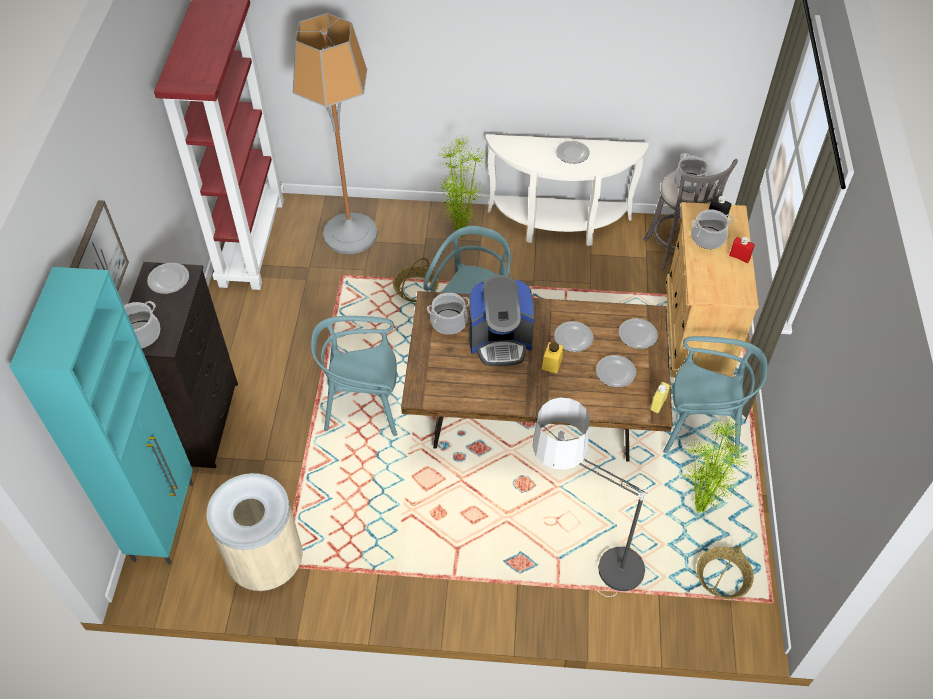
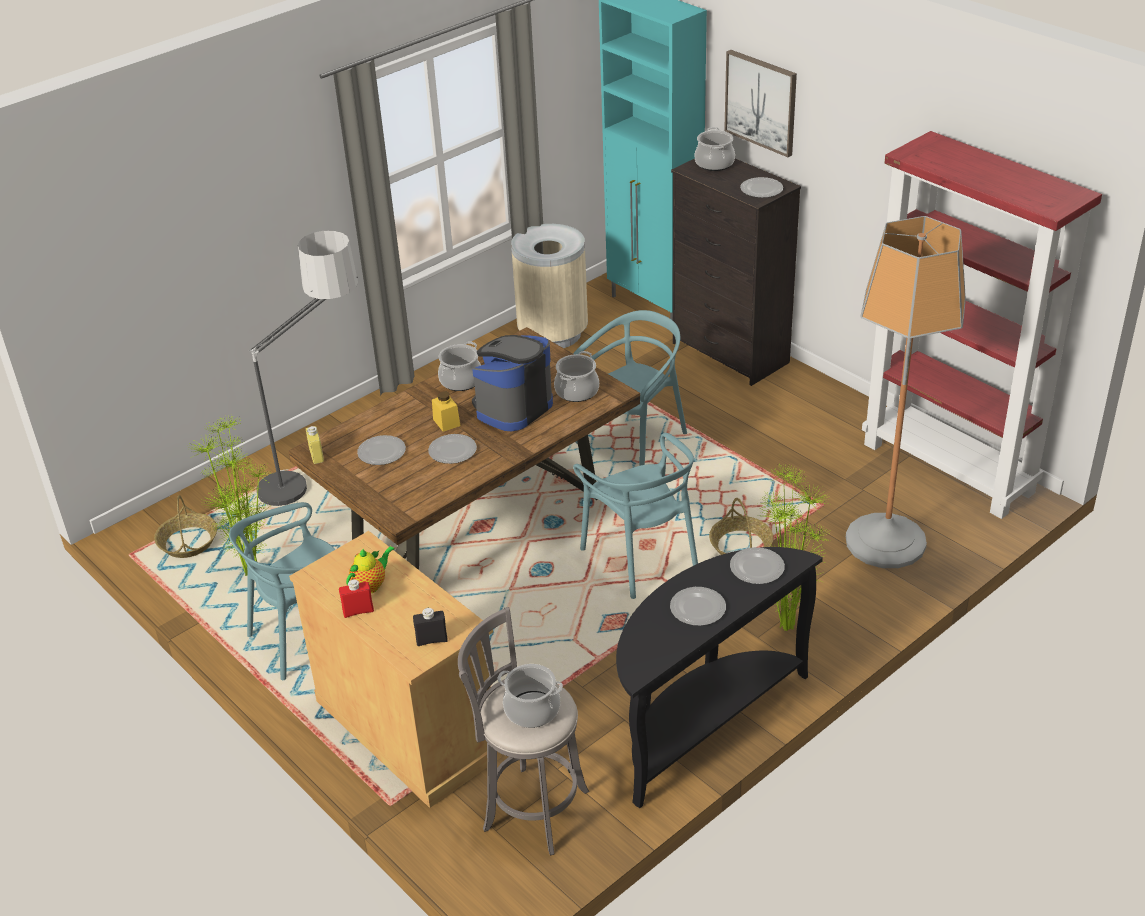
camera: 135 degrees right, 15 degrees down
(558, 227) = (702, 722): white console table -> black console table
(637, 334) = (396, 491): plate -> plate (757, 567)
(708, 238) = (415, 607): cooking pot -> cooking pot (461, 380)
(719, 267) = (371, 585): none -> teapot

